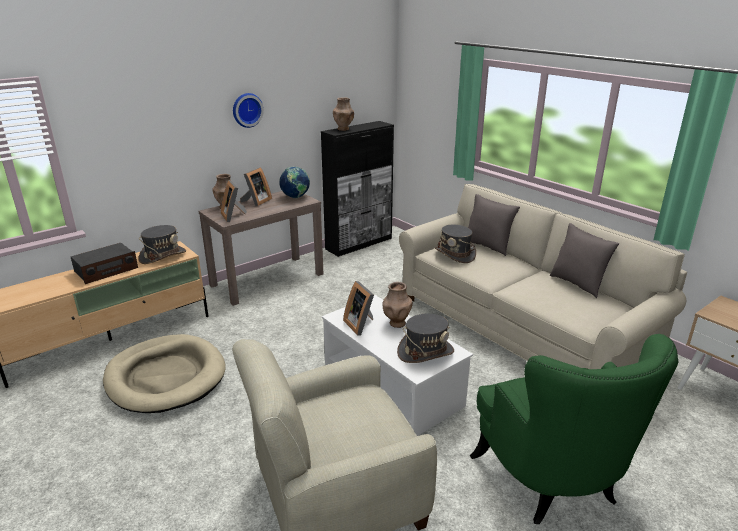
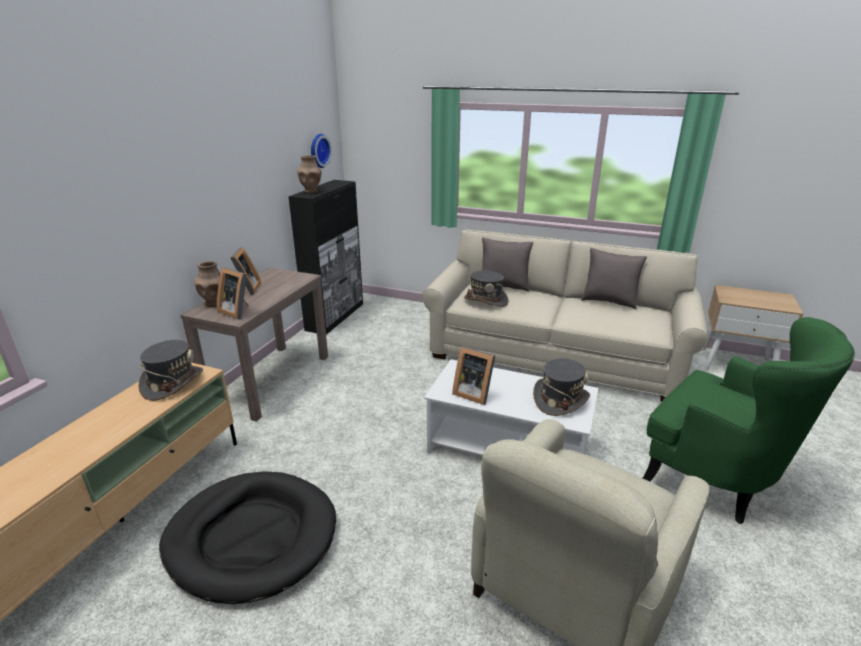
camera: 30 degrees left, 0 degrees up
(106, 270) = (105, 424): radio -> none
(165, 377) = (252, 538): beige dog bed -> black dog bed
(246, 110) = (216, 177): wall clock -> wall clock (318, 150)
(295, 197) = (286, 276): globe -> none
(397, 323) = (503, 380): brown vase -> none

